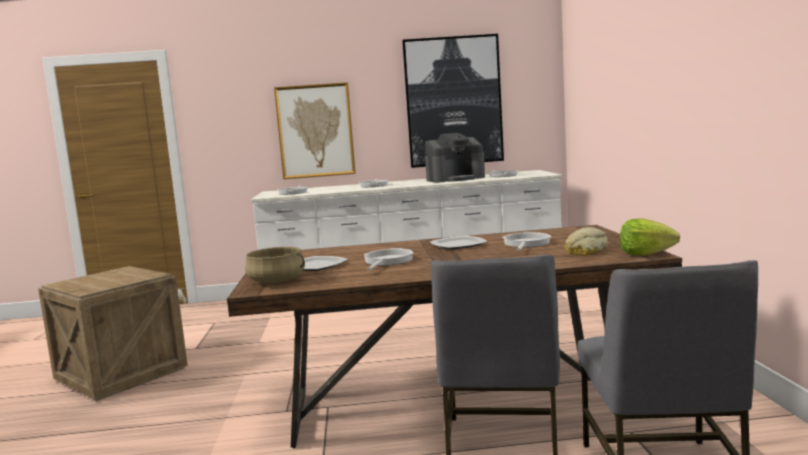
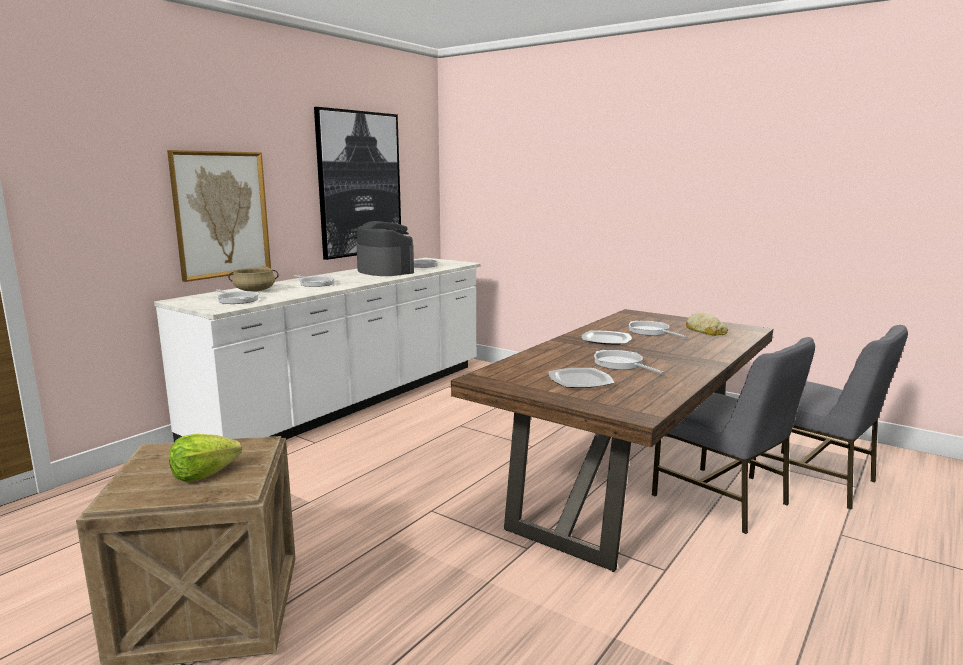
camera: 50 degrees left, 5 degrees up
(277, 281) = (618, 402): beige cooking pot -> beige cooking pot (255, 291)
(455, 179) = (385, 271): coffee machine -> coffee machine turned 60 degrees counterclockwise
(645, 254) = (748, 328): lettuce -> lettuce (204, 474)

